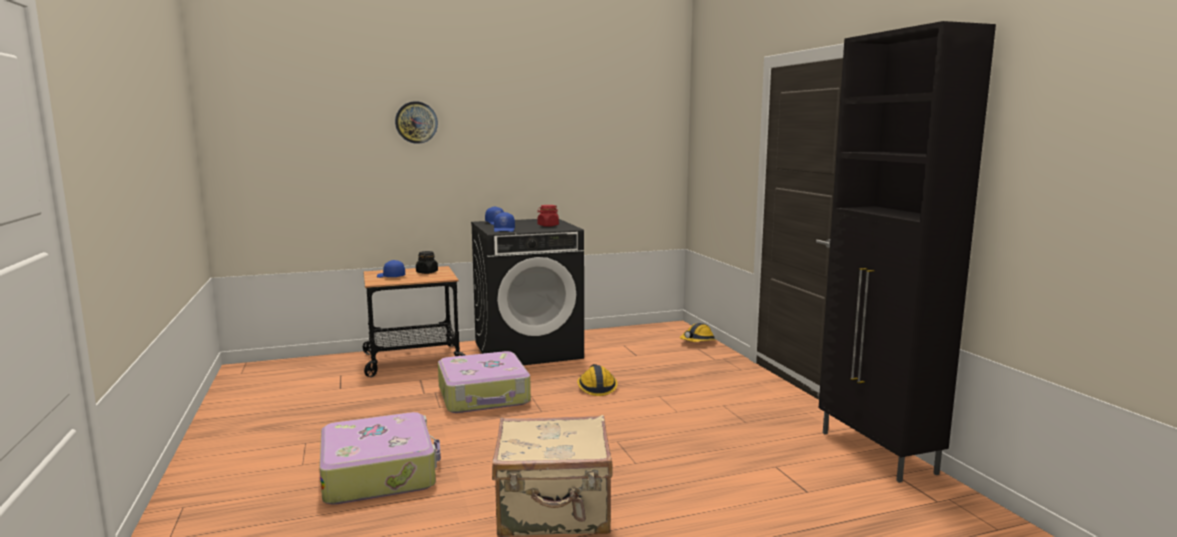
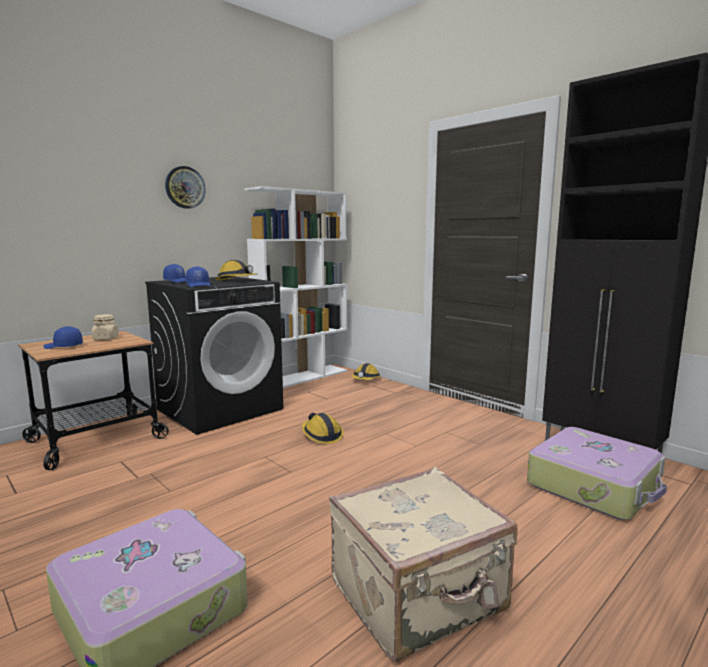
camera: 25 degrees left, 0 degrees up
(416, 122) = (74, 168): wall clock -> wall clock (185, 187)
(427, 272) = (105, 338): black jar -> beige jar
(484, 395) = (213, 466): suitcase -> suitcase (594, 486)
(548, 225) = (236, 280): red jar -> hard hat
(632, 330) = (302, 377): none -> white bookcase

